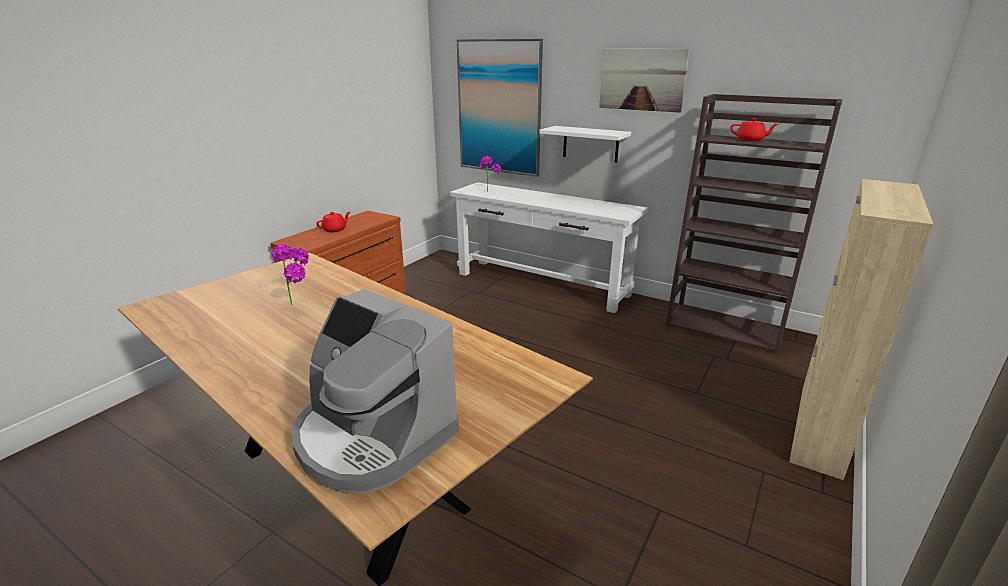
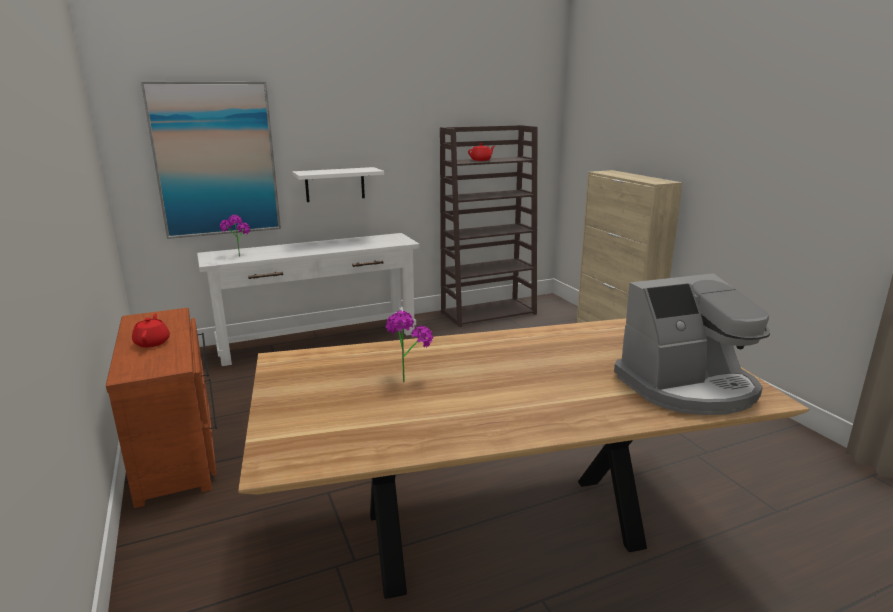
camera: 55 degrees left, 5 degrees down
(642, 79) = (377, 119): picture -> none

